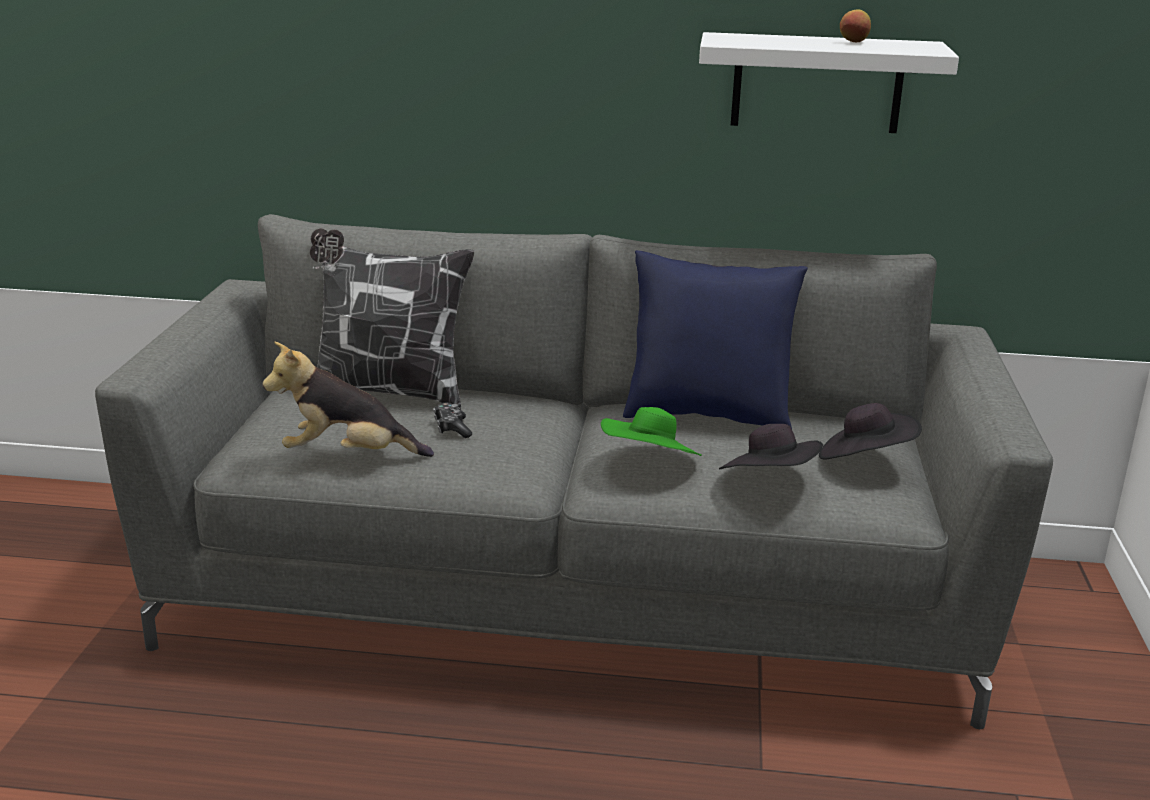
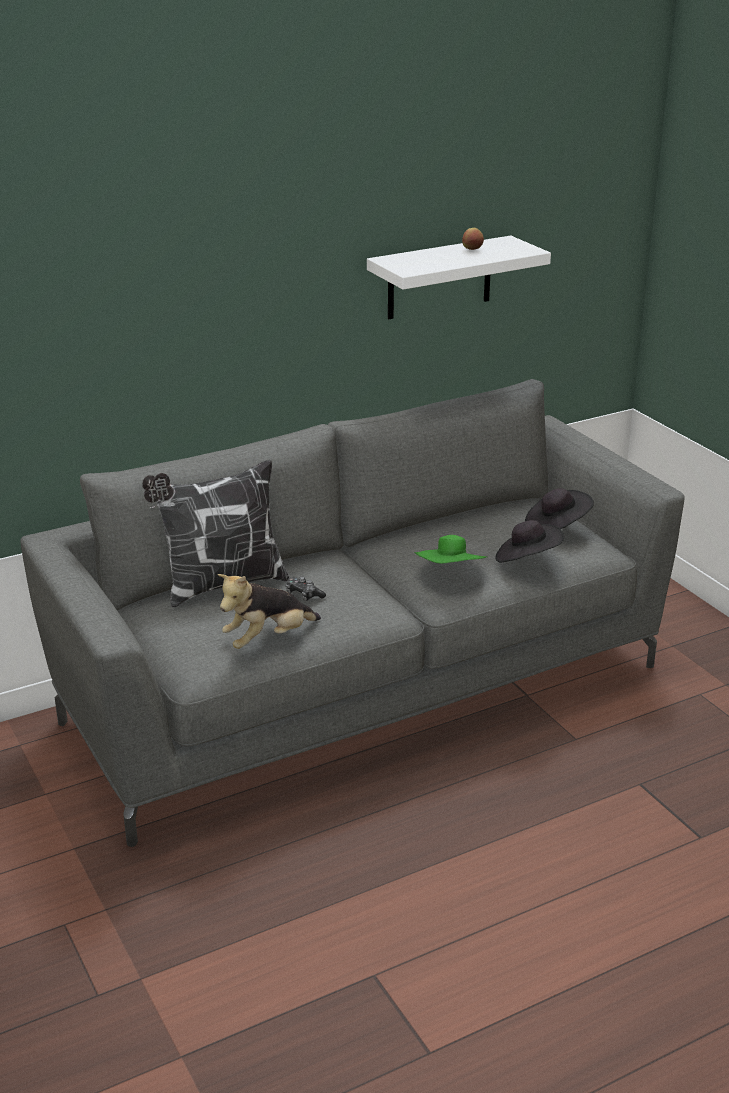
camera: 35 degrees left, 5 degrees up
(707, 415) = (436, 528): blue pillow -> none

